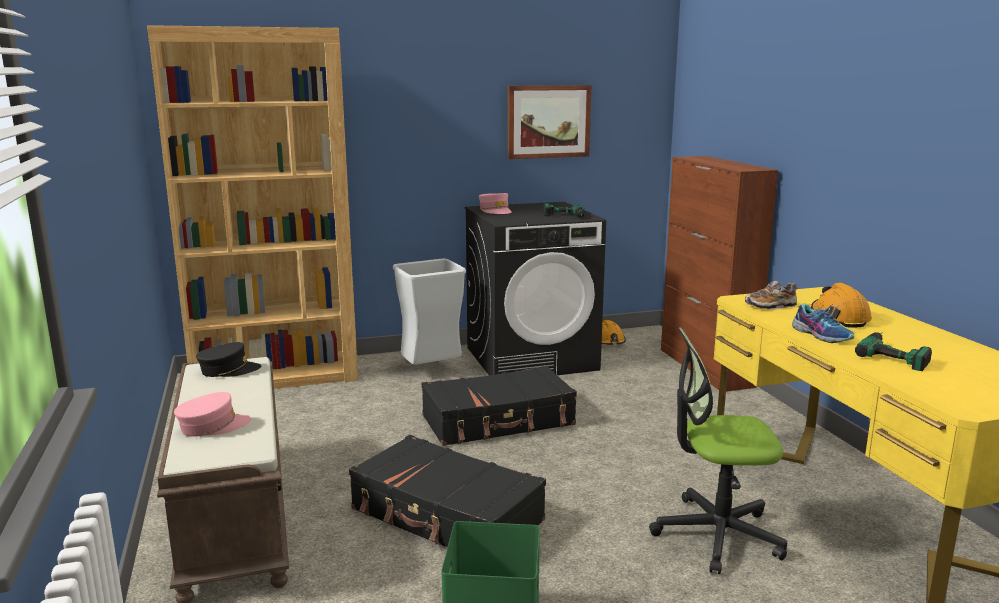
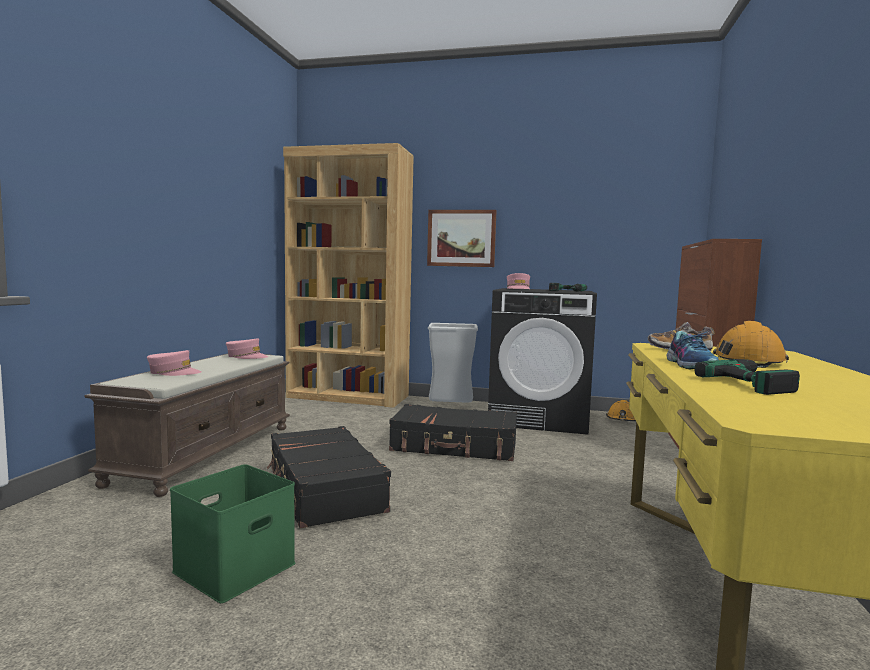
camera: 30 degrees right, 10 degrees down
(229, 370) = (246, 356): black cap -> pink cap
(548, 121) = (580, 223): picture -> picture (461, 238)
(717, 534) = (532, 571): office chair -> none

